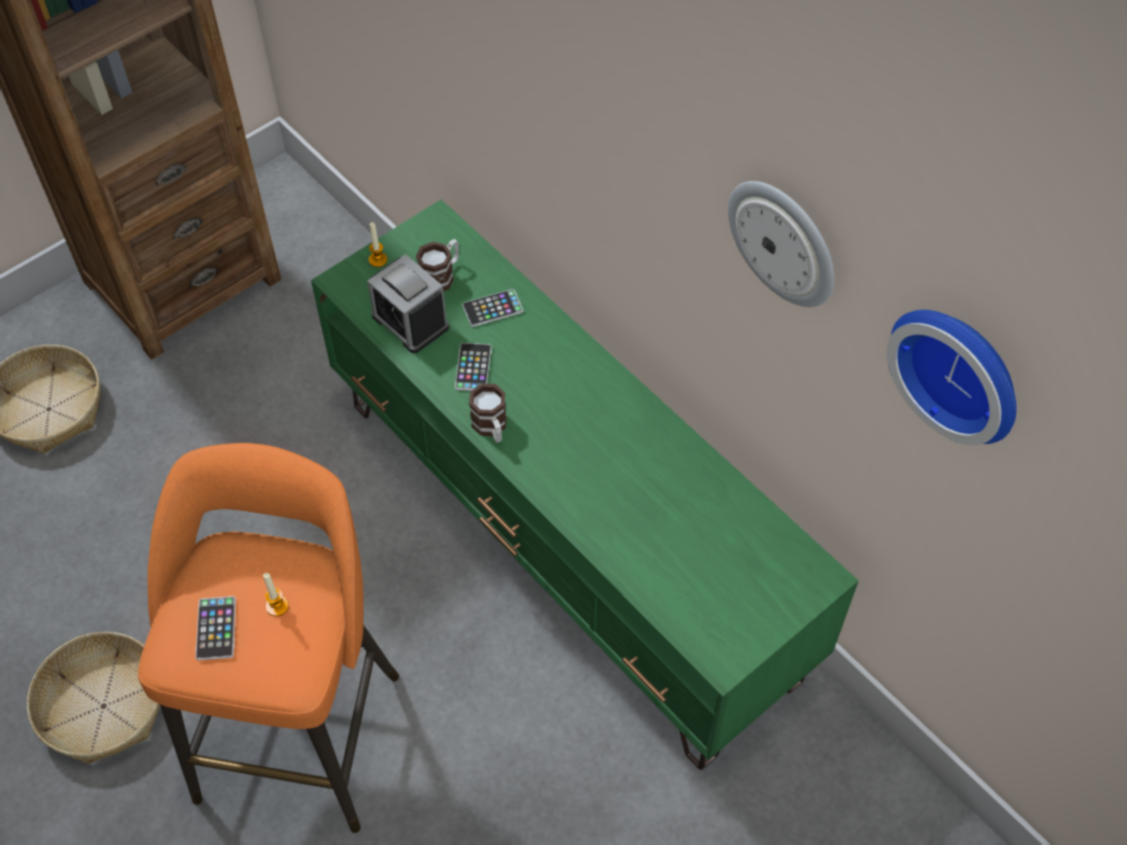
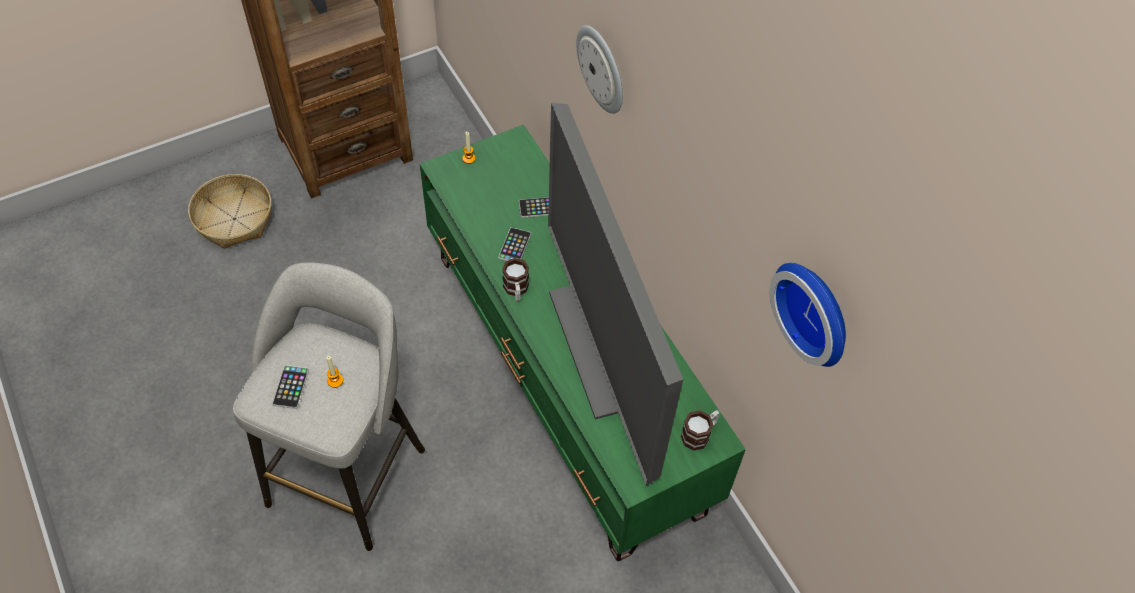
camera: 10 degrees right, 0 degrees up
(103, 707) = (221, 428): basket -> none
(301, 730) = (349, 473): orange stool -> grey stool
(410, 321) = (480, 205): alarm clock -> none
(441, 275) = (510, 177): mug -> mug (699, 434)
(636, 480) = (607, 347): none -> television
(783, 242) = (720, 198): wall clock -> wall clock (602, 68)

